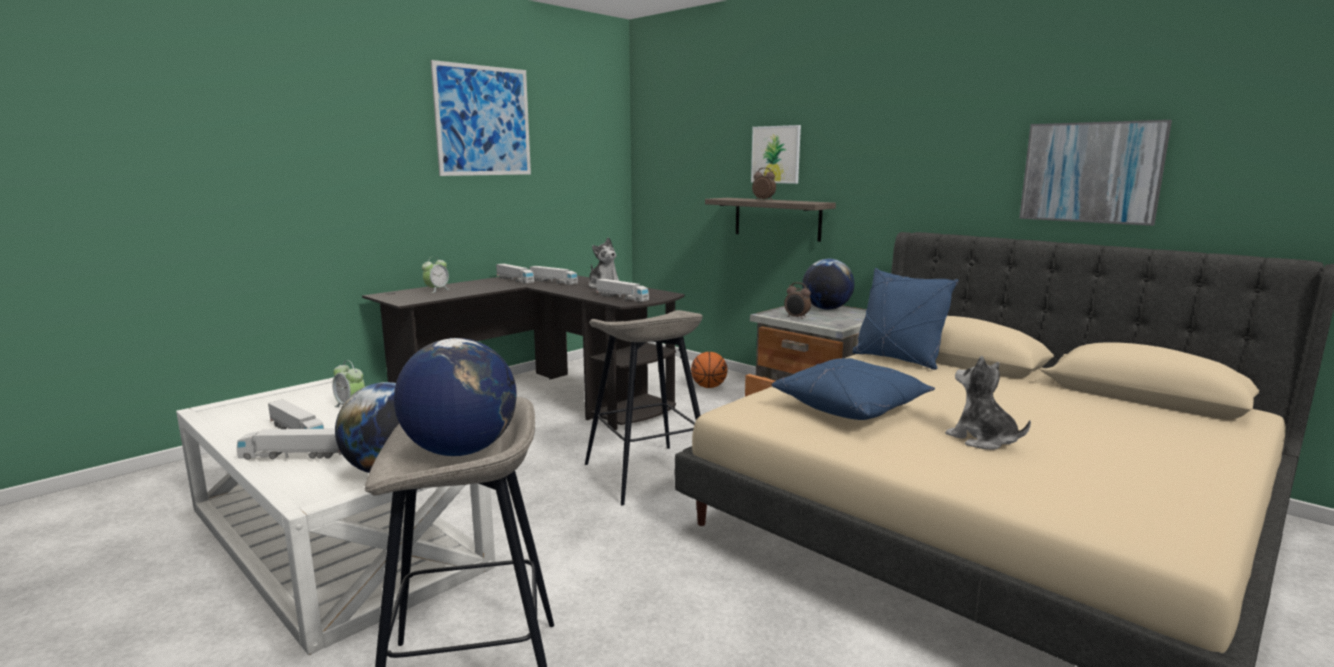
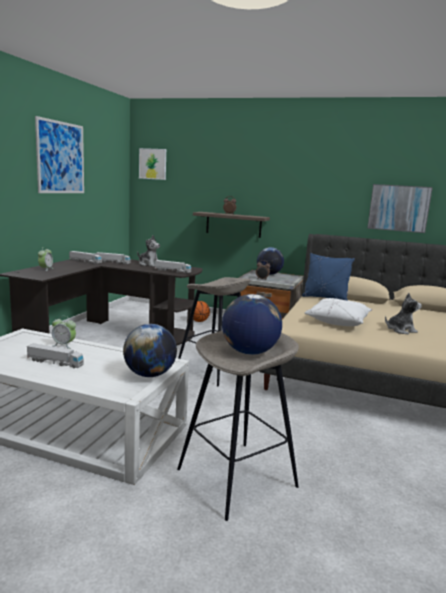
camera: 25 degrees left, 0 degrees up
(293, 455) = (78, 374): toy truck -> none
(776, 154) = (233, 189): picture -> picture (152, 164)
(851, 407) = (338, 321): blue pillow -> white pillow
(982, 440) = (400, 330): plush toy -> plush toy turned 135 degrees clockwise

